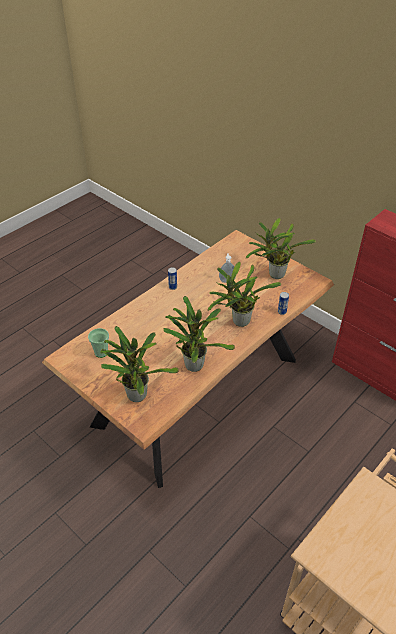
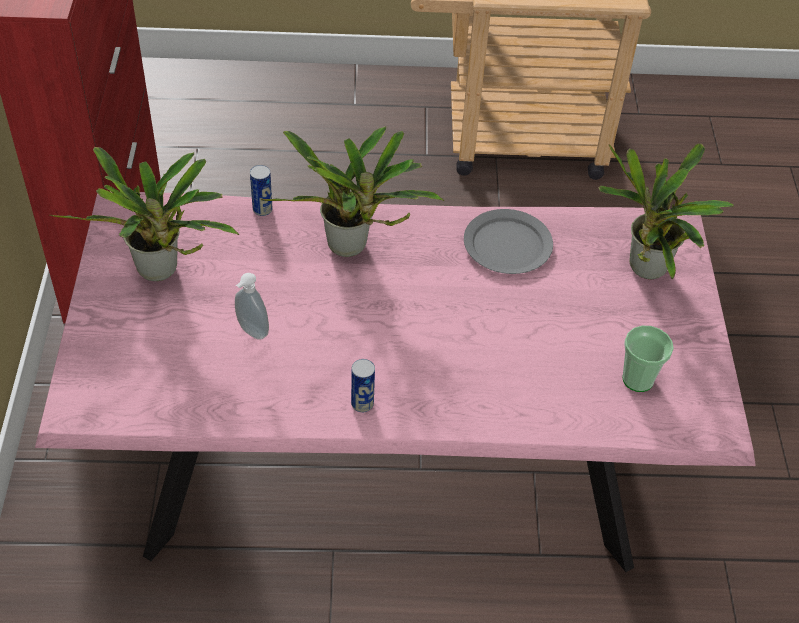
camera: 135 degrees left, 5 degrees up
(194, 363) = (508, 245): potted plant -> grey plate
(197, 391) = (390, 467): brown dining table -> pink dining table

